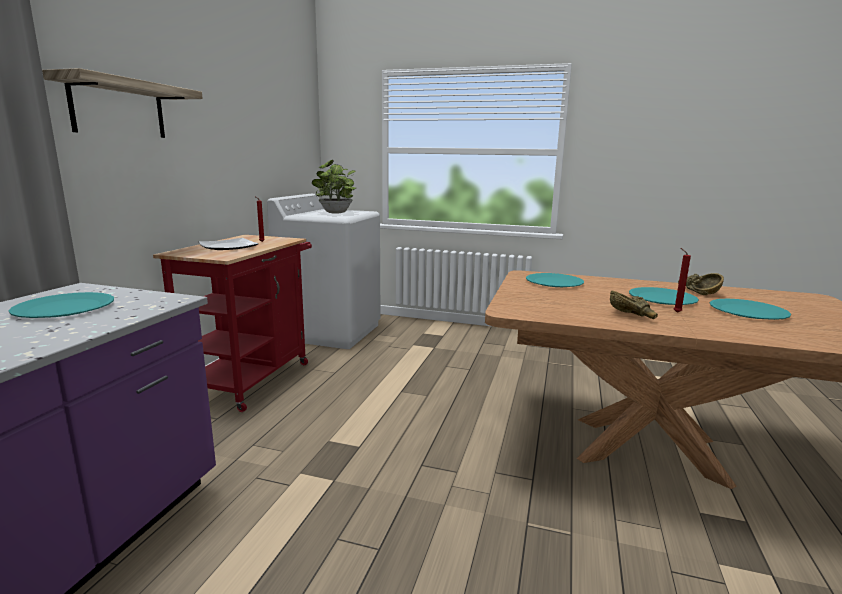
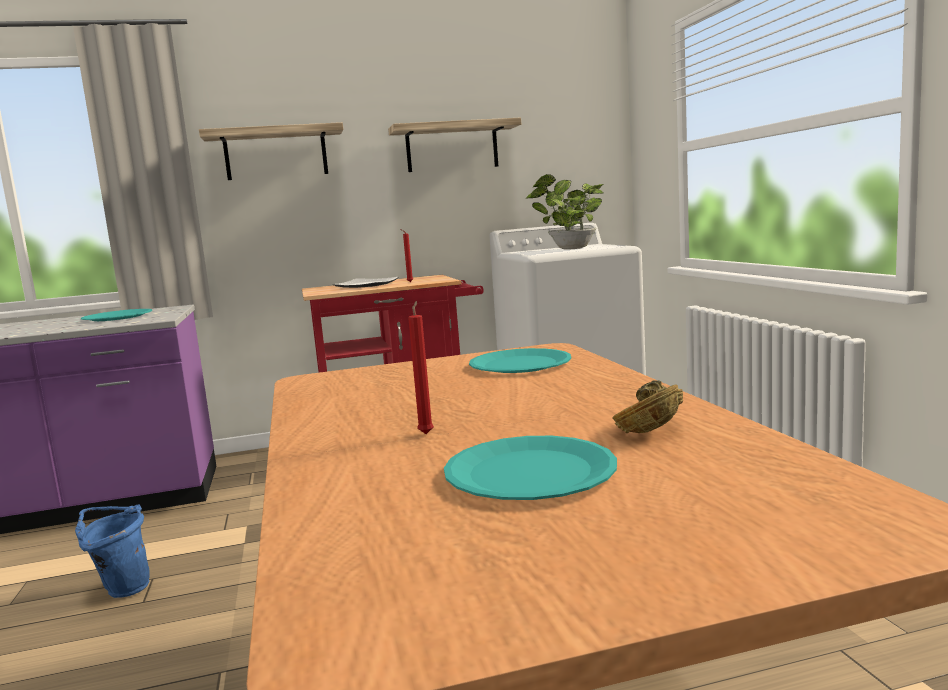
camera: 60 degrees right, 5 degrees down
(243, 126) = (452, 147): none -> shelf
(336, 560) = (121, 589): none -> blue bucket
(632, 315) = (365, 418): brown bowl -> none
(662, 298) = (526, 415): turquoise plate -> none

